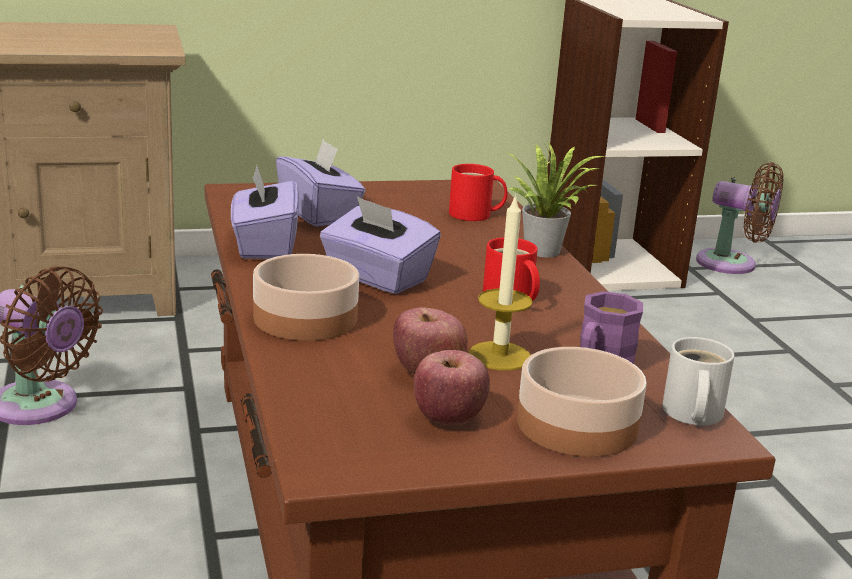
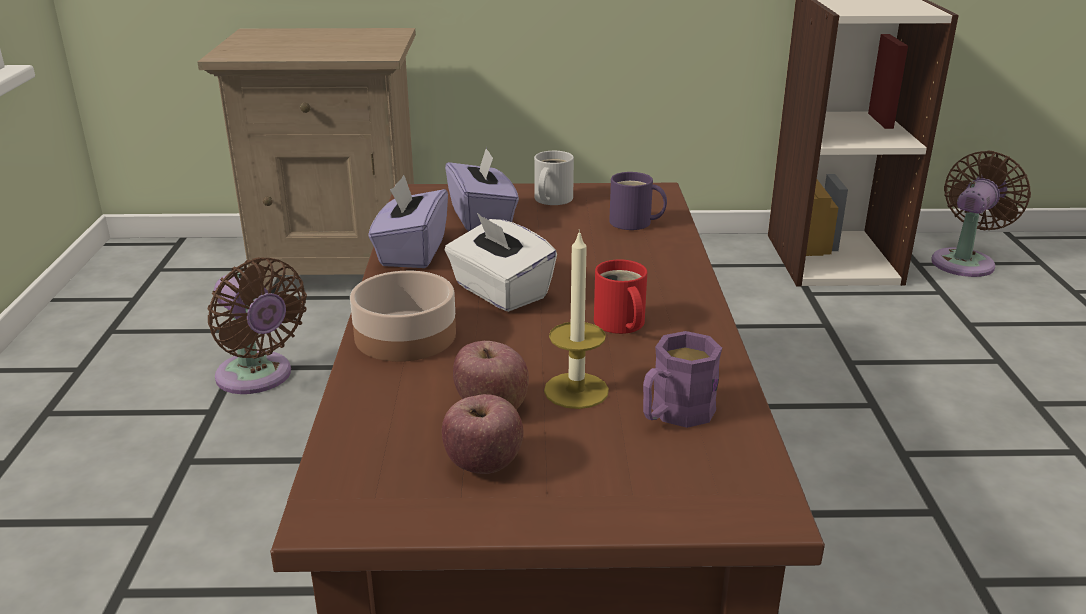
camera: 15 degrees right, 5 degrees up
(377, 278) = (499, 292): purple tissue box -> white tissue box
(474, 215) = (634, 223): red mug -> purple mug
(545, 249) = (688, 265): potted plant -> none
(577, 424) = (616, 482): bowl -> none
(690, 413) = (749, 477): white mug -> white mug (550, 199)
(732, 264) = (965, 261): brown fan -> brown fan turned 90 degrees counterclockwise

